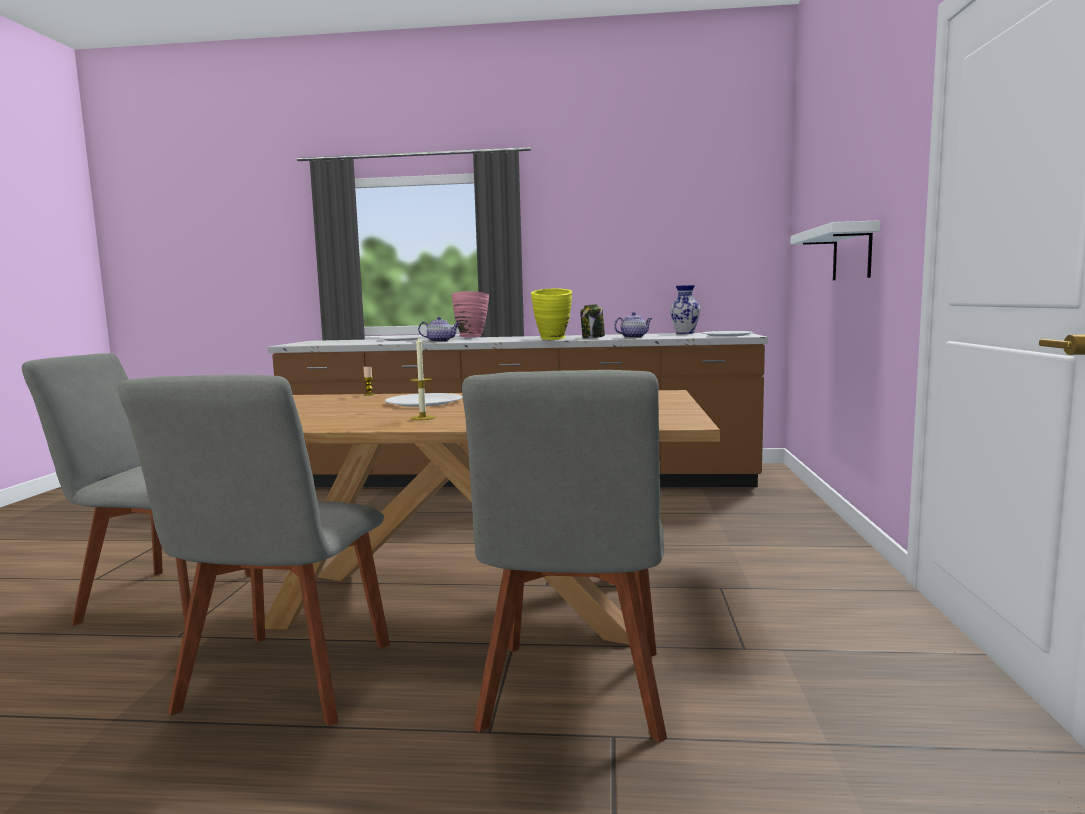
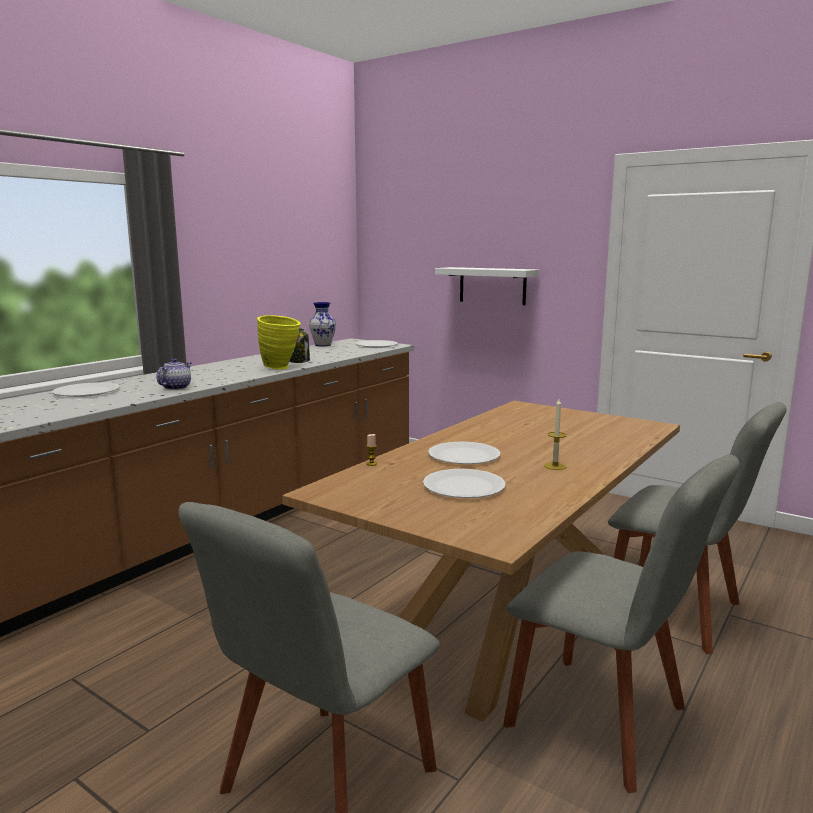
camera: 60 degrees left, 5 degrees up
(328, 410) = (463, 486): none -> white plate
(471, 337) = (151, 375): pink vase -> none
(633, 337) = (330, 356): teapot -> none

